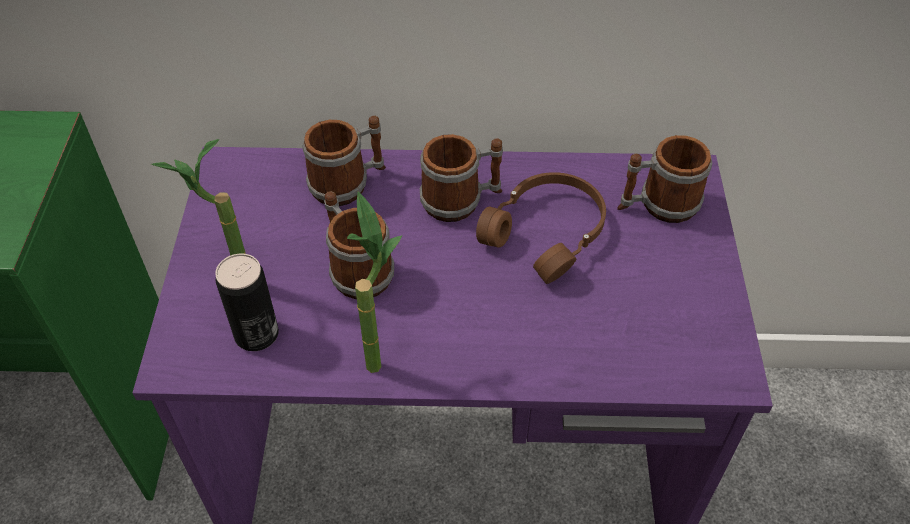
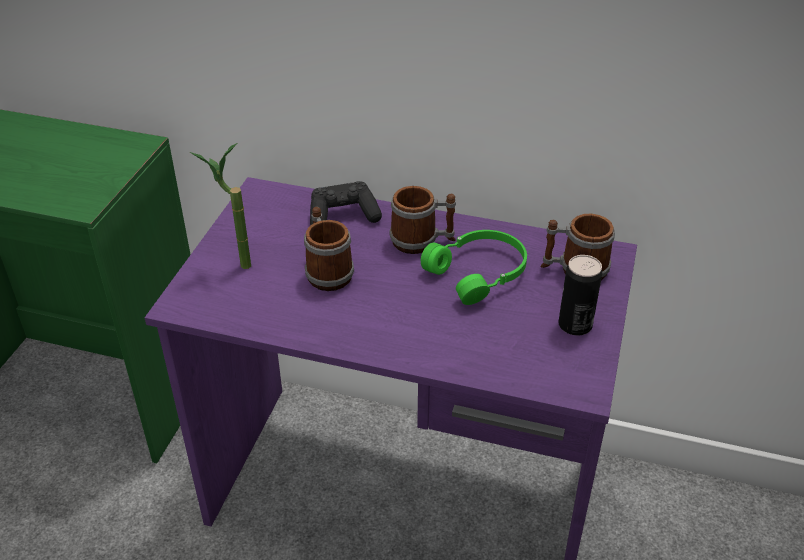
camera: 15 degrees right, 10 degrees down
(256, 334) = (241, 298): can -> can (575, 325)
(348, 183) = (343, 216): mug -> black game controller
(377, 353) = (322, 325): potted plant -> none
(548, 233) = (479, 273): brown headphones -> green headphones

